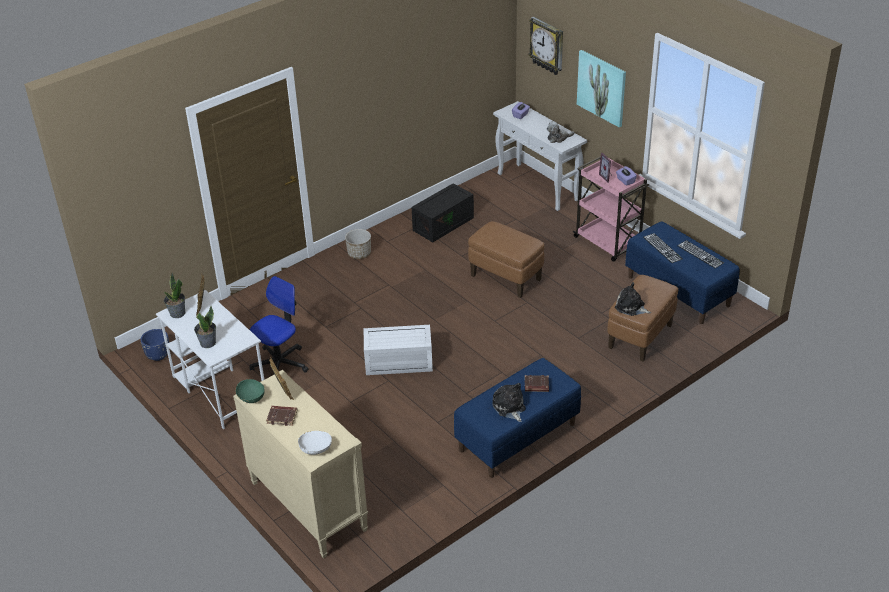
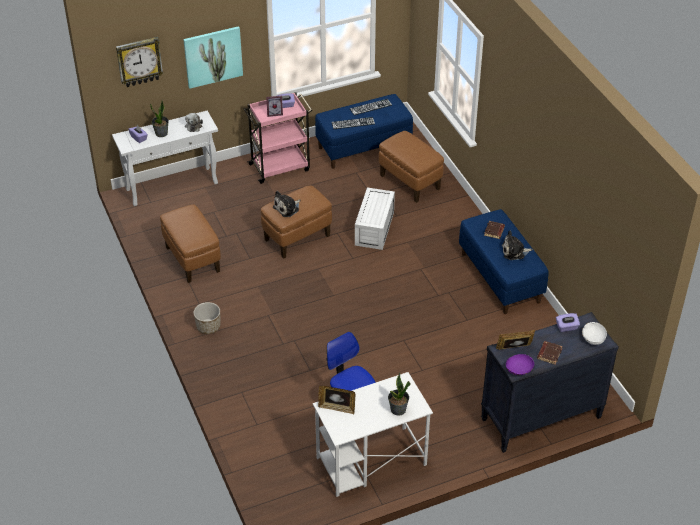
camera: 75 degrees left, 5 degrees up
(158, 356) = (298, 506): blue planter -> none
(177, 313) = (343, 428): potted plant -> potted plant (161, 133)
(251, 398) = (519, 371): green bowl -> purple bowl
(307, 506) = (540, 419): beige dresser -> black dresser
(328, 425) = (566, 327): none -> purple tissue box
(397, 363) = (382, 330): white storage box -> white storage box (375, 229)
(443, 223) = (192, 259): black storage box -> brown ottoman
(631, 307) = (421, 159): plush toy -> plush toy (287, 208)

